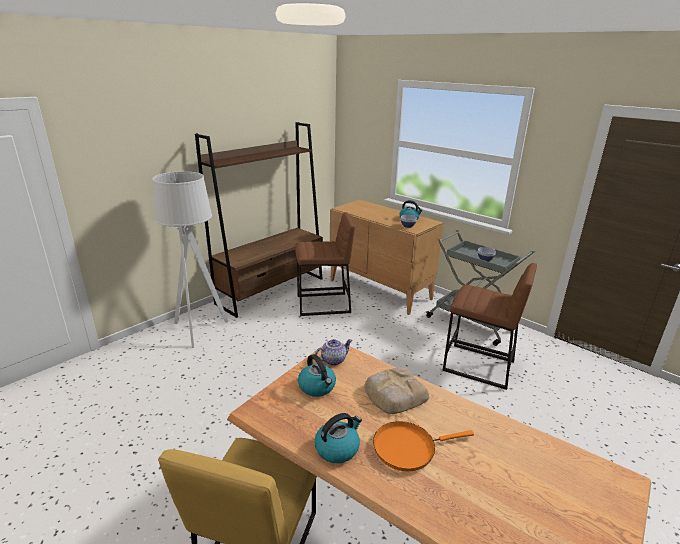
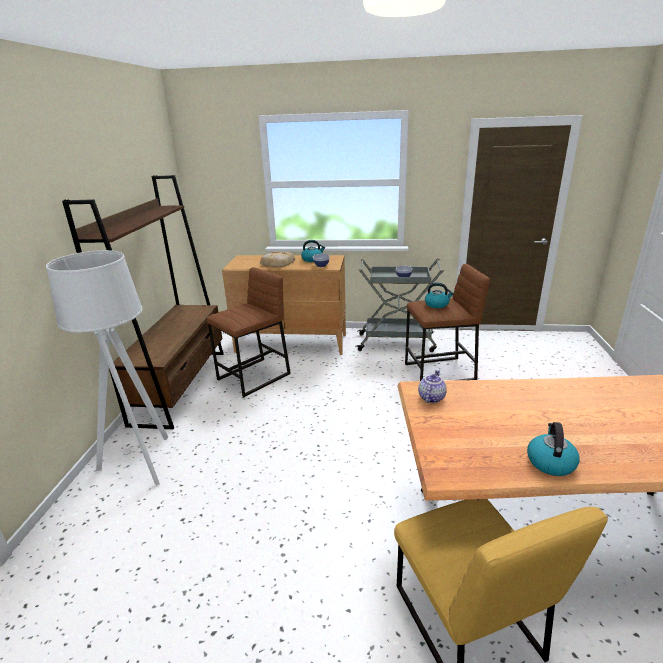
camera: 35 degrees left, 0 degrees up
(317, 387) = (456, 425): kettle -> kettle (437, 304)
(394, 394) = (514, 399): bread -> bread (277, 263)
(408, 448) = (586, 431): orange frying pan -> none

